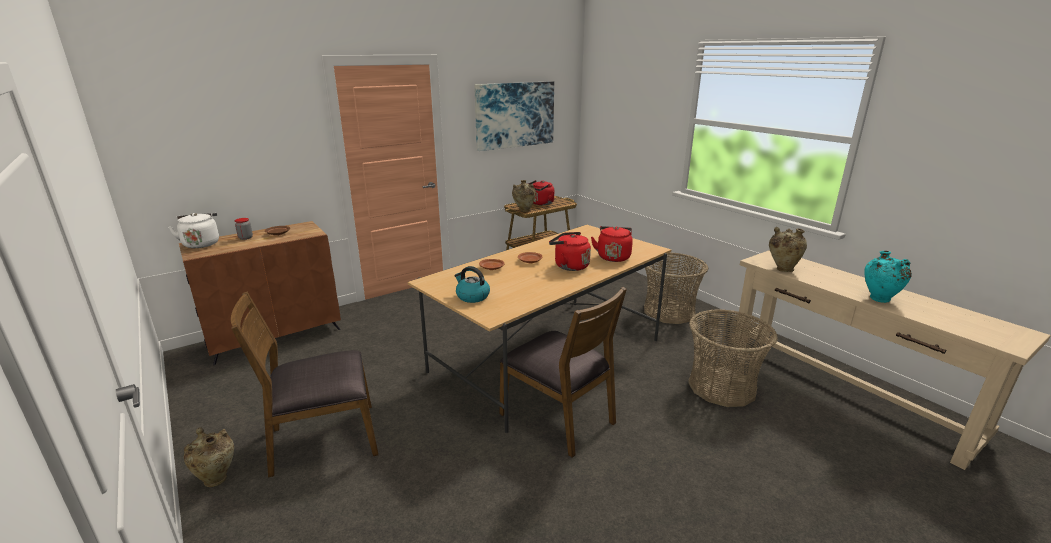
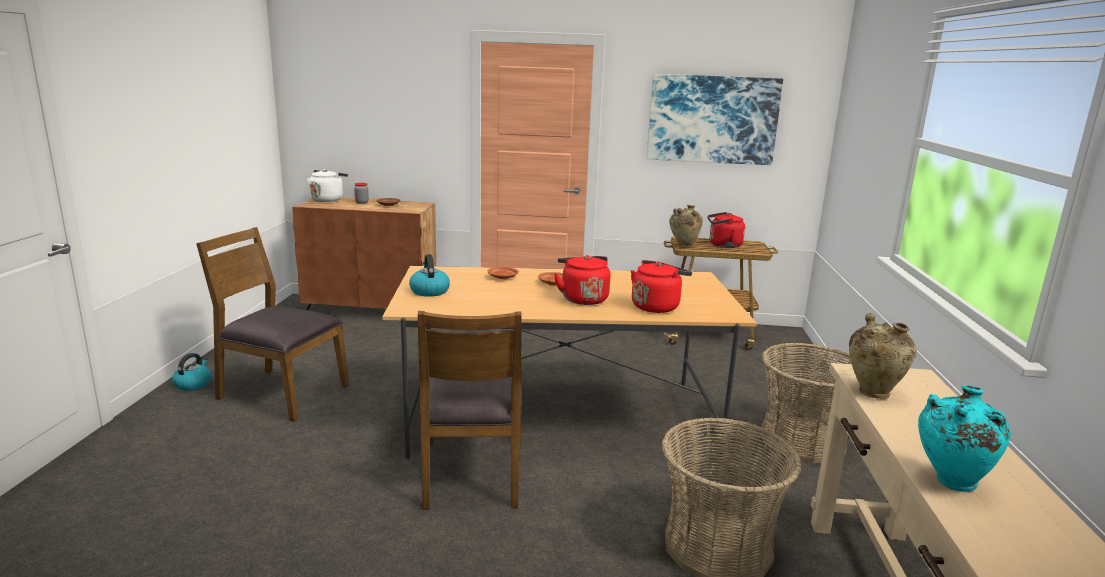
camera: 40 degrees right, 5 degrees down
(217, 478) = (193, 384): beige vase -> kettle

